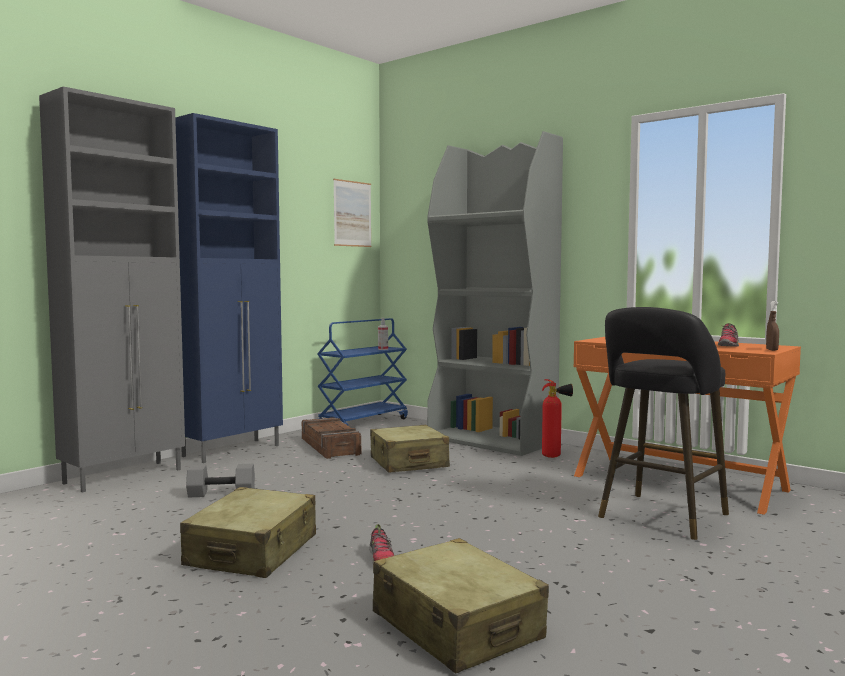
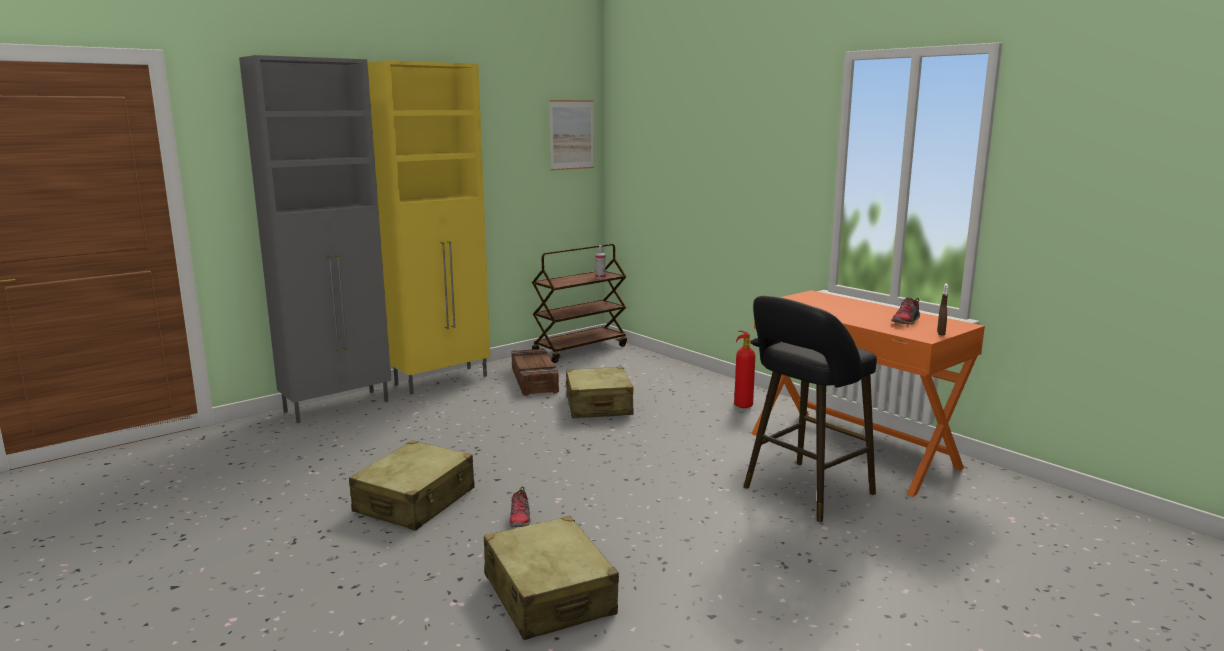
camera: 10 degrees right, 10 degrees up
(222, 493) = (414, 433): grey dumbbell -> none
(233, 450) = (443, 380): blue cabinet -> yellow cabinet
(363, 423) = (580, 349): blue cart -> brown cart
(492, 440) = (696, 381): grey bookcase -> none

